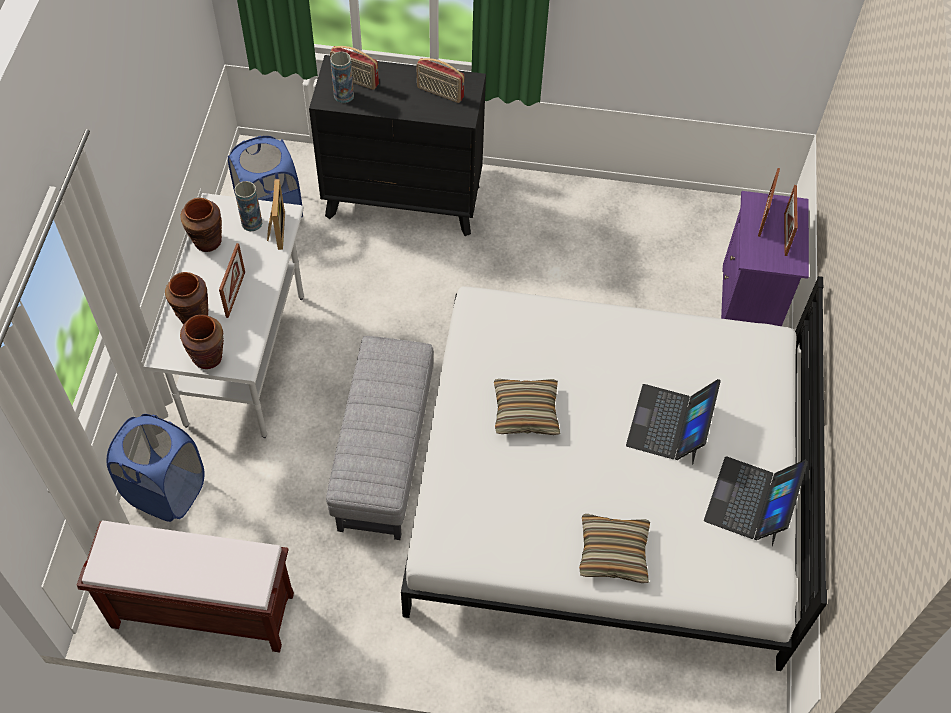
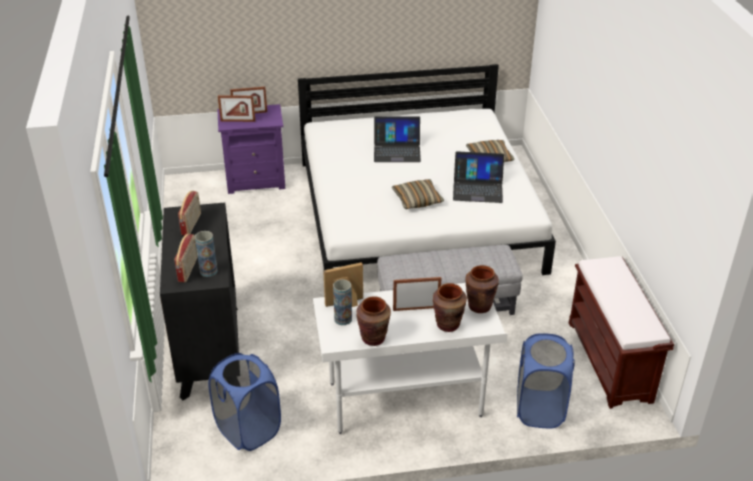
camera: 105 degrees left, 20 degrees down
(750, 501) = (431, 122): laptop -> laptop (477, 188)

